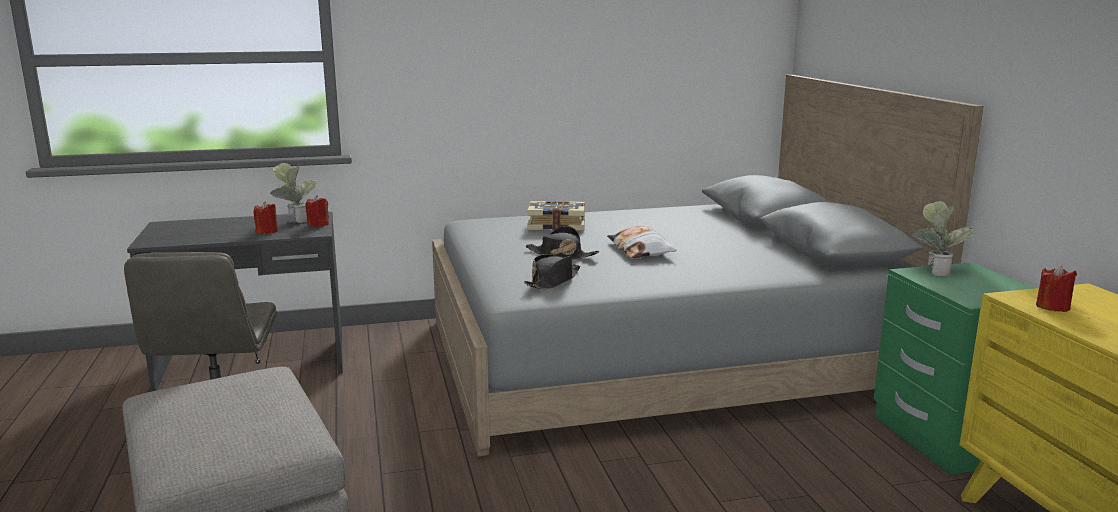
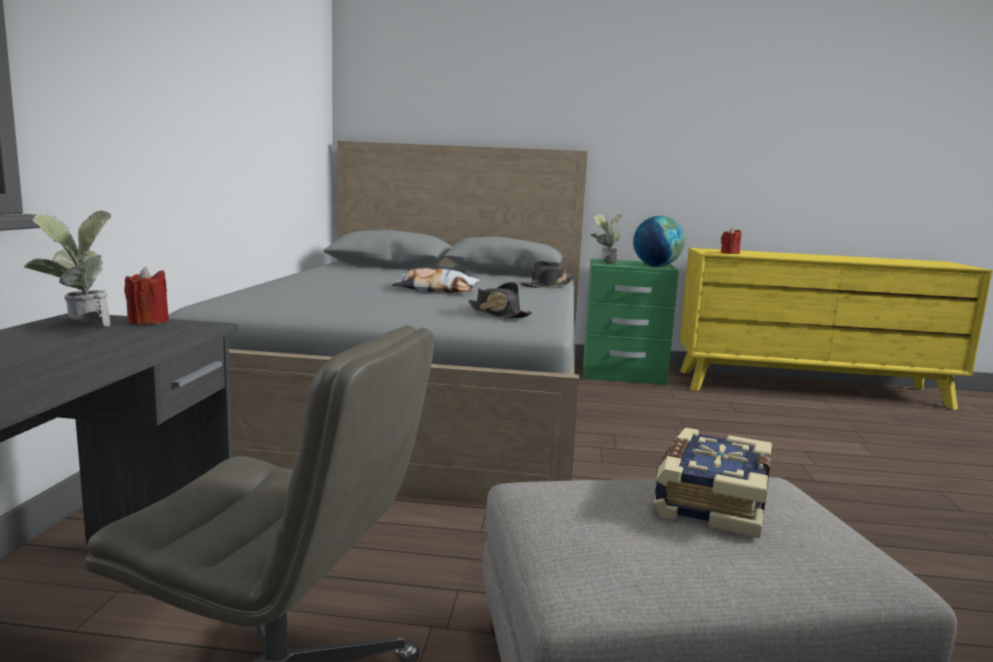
camera: 70 degrees left, 5 degrees down
(267, 231) = (119, 342): red candle -> none
(556, 226) = (304, 291): book -> book (709, 501)
(561, 255) = (414, 303): black hat -> black hat (547, 285)
(981, 295) = (656, 266): none -> globe

